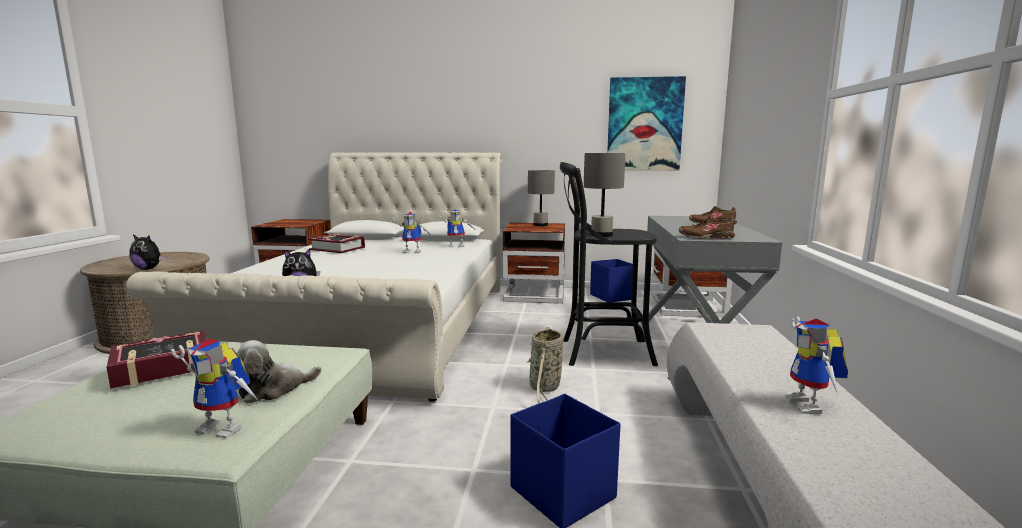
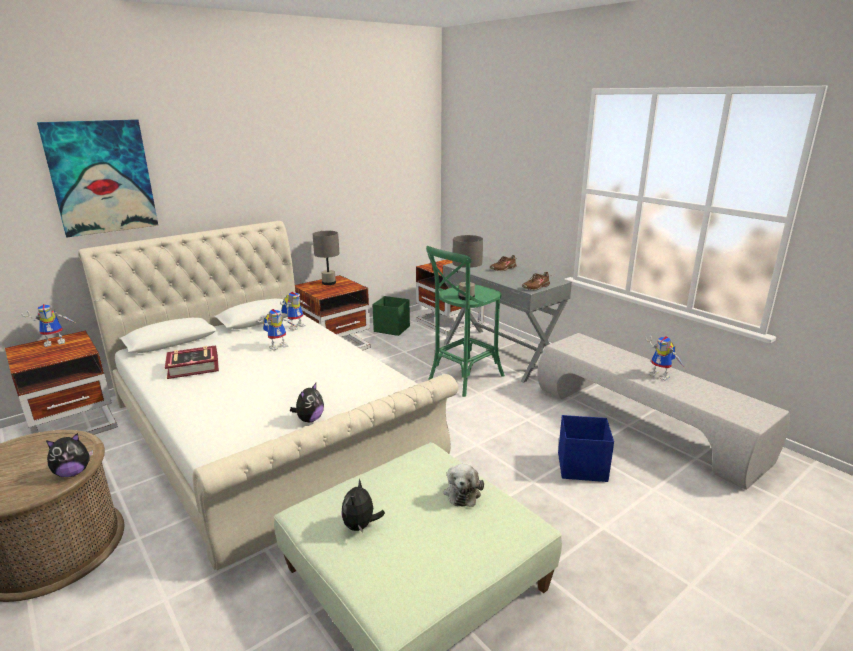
camera: 45 degrees left, 10 degrees up
(163, 367) = (361, 526): book -> plush toy
(226, 427) = (502, 520): toy robot -> toy robot (56, 342)
(544, 388) = (479, 418): basket -> none
(601, 352) = (463, 379): black stool -> green stool
(611, 296) = (391, 329): blue storage box -> green storage box
(644, 124) = (391, 179): picture -> picture (101, 177)

